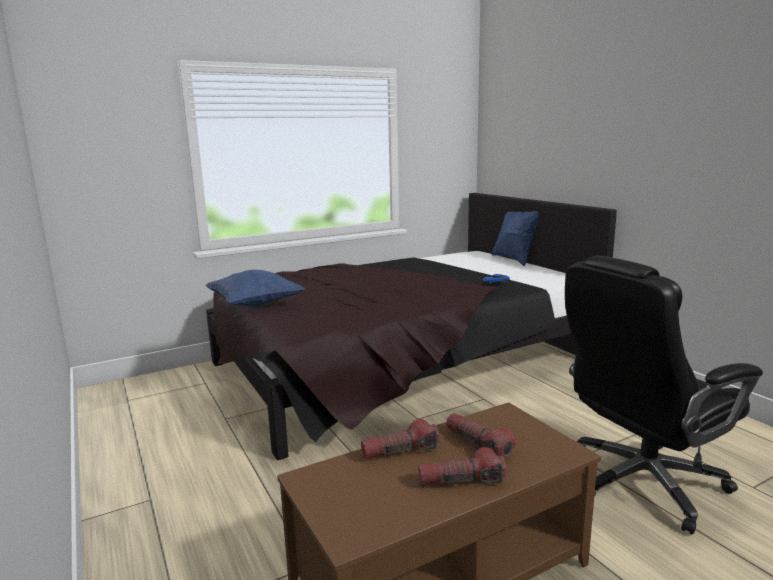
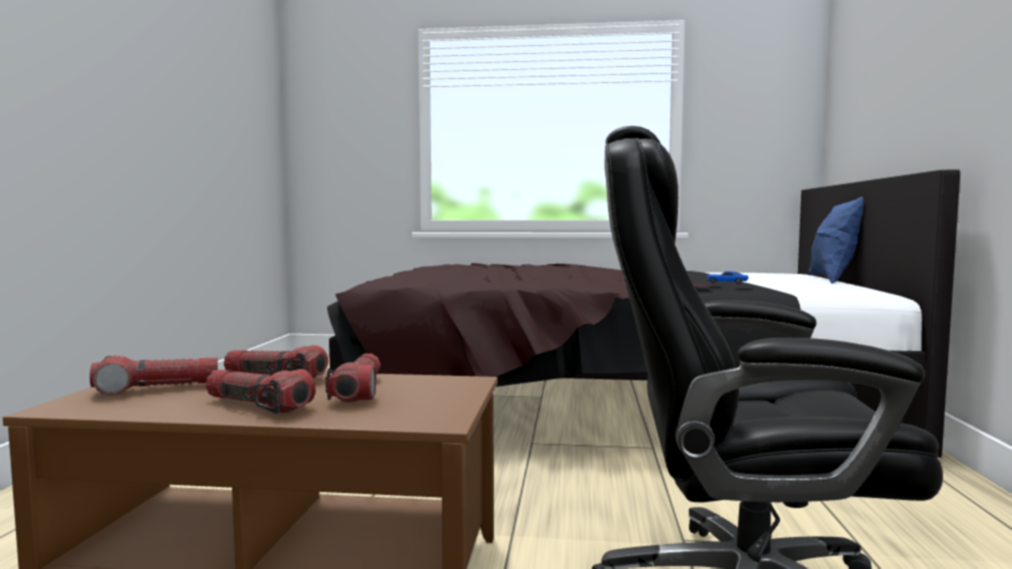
camera: 35 degrees right, 10 degrees down
(255, 305) = (406, 273): blue pillow -> none
(356, 493) = (157, 388): none -> flashlight

